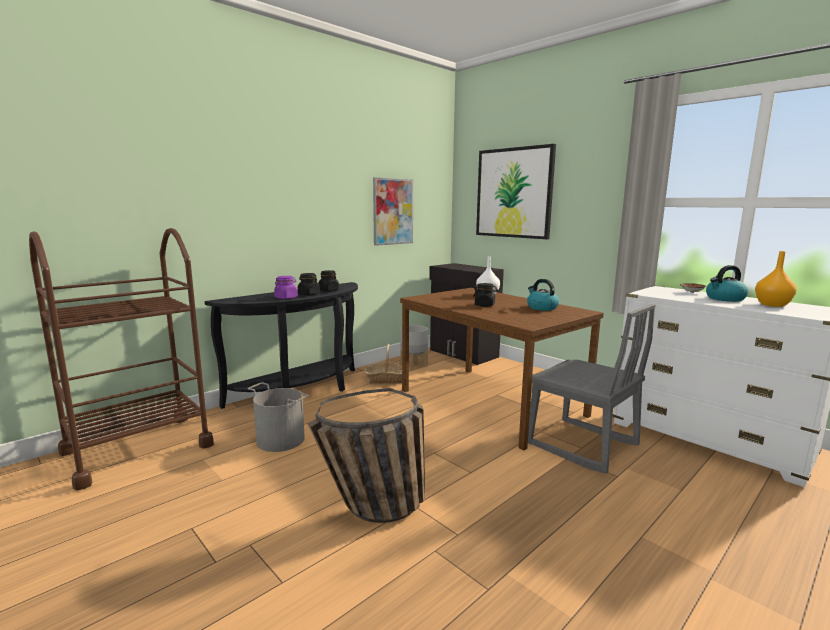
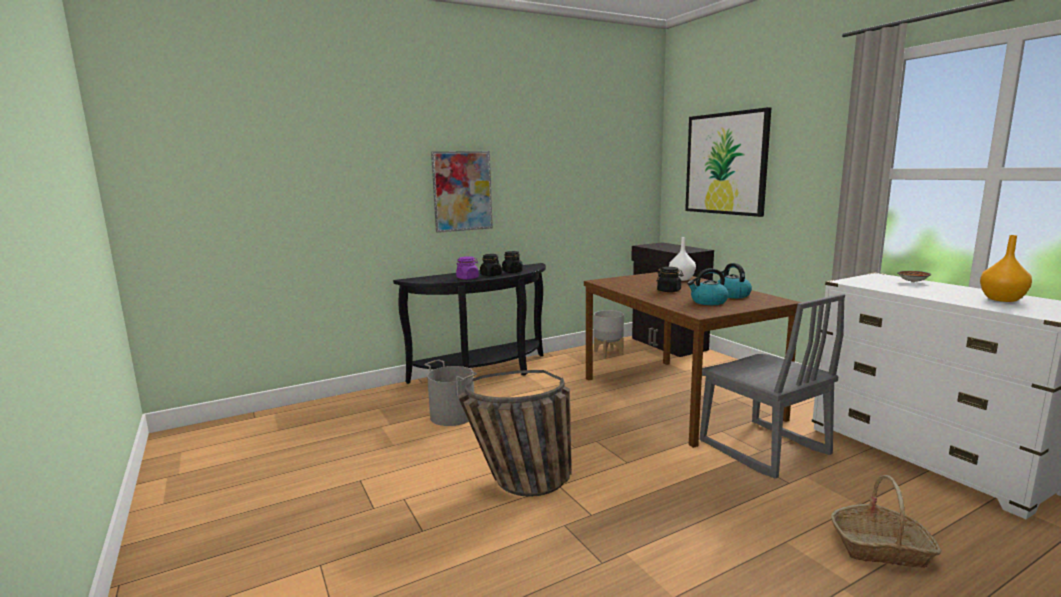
camera: 15 degrees right, 0 degrees up
(138, 449) = (330, 412): brown cart -> none
(386, 379) = (573, 366): basket -> basket (881, 548)
(393, 211) = (589, 187): picture -> picture (462, 191)
(724, 299) = (946, 290): kettle -> kettle (708, 302)

